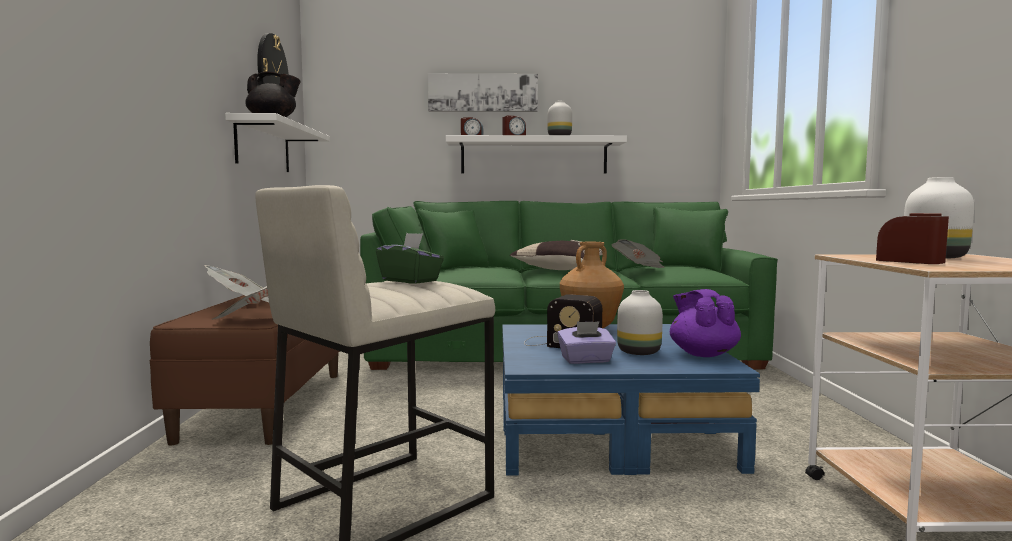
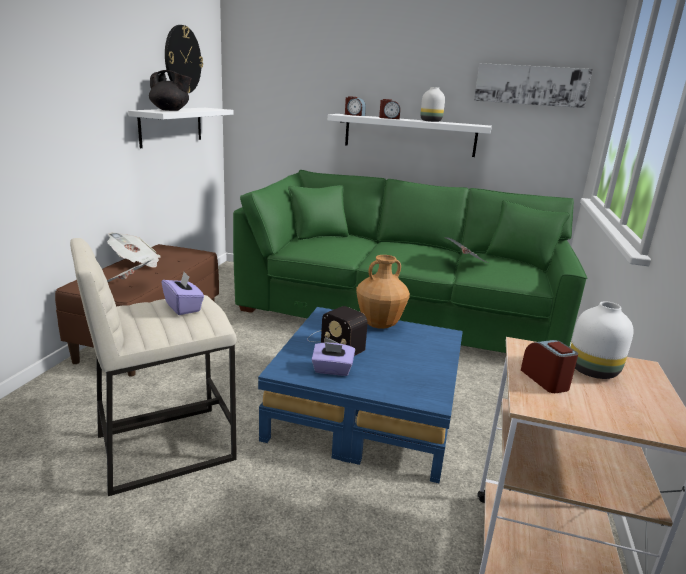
camera: 15 degrees right, 15 degrees up
(410, 280) = (183, 307): green tissue box -> purple tissue box
(483, 93) = (369, 72): picture -> picture (531, 85)
(558, 269) = (397, 252): pillow -> none
(638, 352) = (383, 367): white vase -> none
(703, 354) = (432, 379): purple teapot -> none

